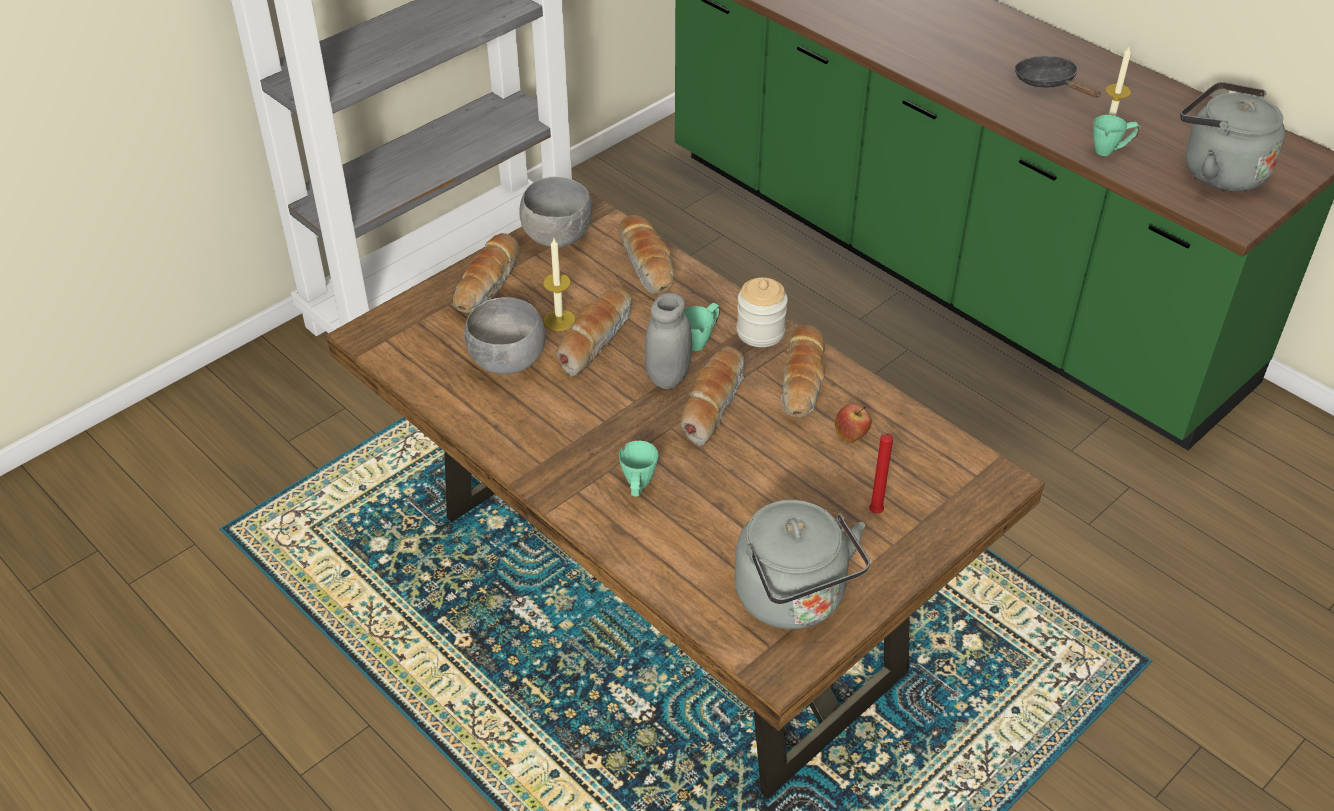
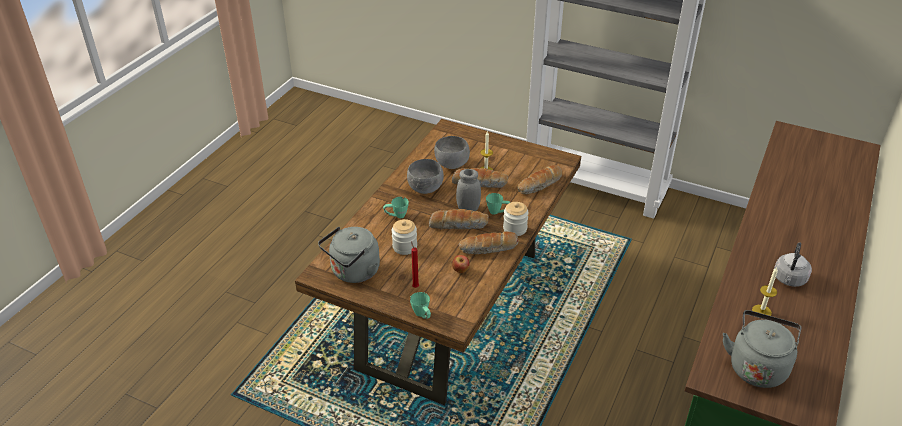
camera: 70 degrees right, 5 degrees down
(488, 284) = (496, 147): bread -> none
(559, 237) = (541, 156): grey bowl -> grey bowl (426, 189)
(746, 499) = (404, 247): none -> jar
(1049, 83) = (789, 280): black frying pan -> grey kettle
(1111, 150) = (738, 315): green mug -> green mug (422, 316)

